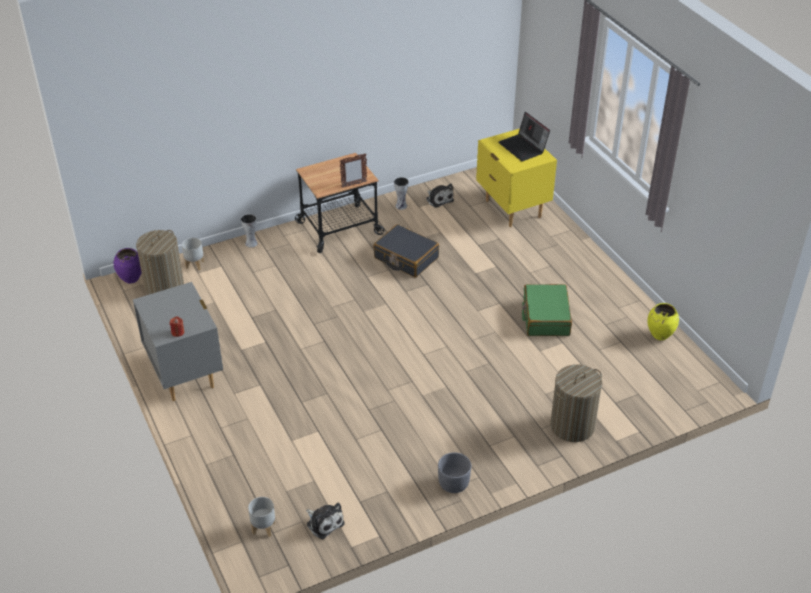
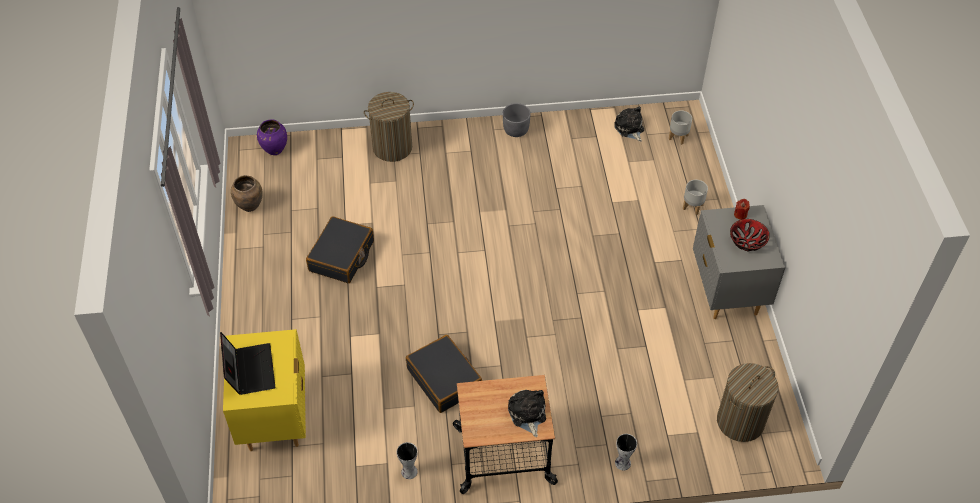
camera: 160 degrees left, 10 degrees up
(131, 279) = (781, 447): purple vase -> purple vase (275, 150)
(169, 311) = (747, 241): none -> bowl
(194, 264) = (700, 447): grey planter -> grey planter (693, 207)
(353, 184) = (490, 383): picture frame -> none
(439, 199) = (355, 469): plush toy -> plush toy (527, 414)
(545, 317) = (342, 256): green suitcase -> black suitcase
(660, 335) = (250, 206): yellow vase -> brown vase

